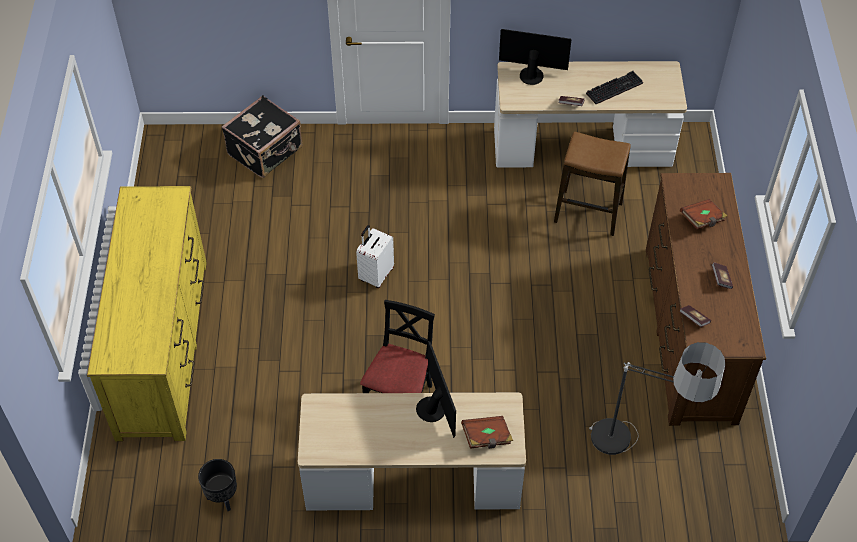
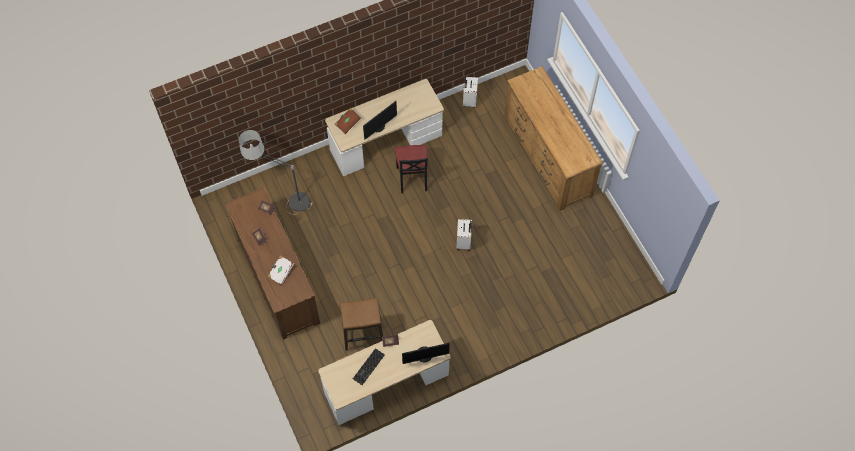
camera: 155 degrees right, 10 degrees up
(163, 347) = (547, 156): yellow dresser -> brown dresser
(223, 498) = (469, 100): black planter -> white suitcase
(266, 151) = (575, 296): black suitcase -> none
(434, 408) = (378, 127): monitor -> monitor turned 90 degrees counterclockwise
(702, 220) = (281, 272): brown book -> white book

